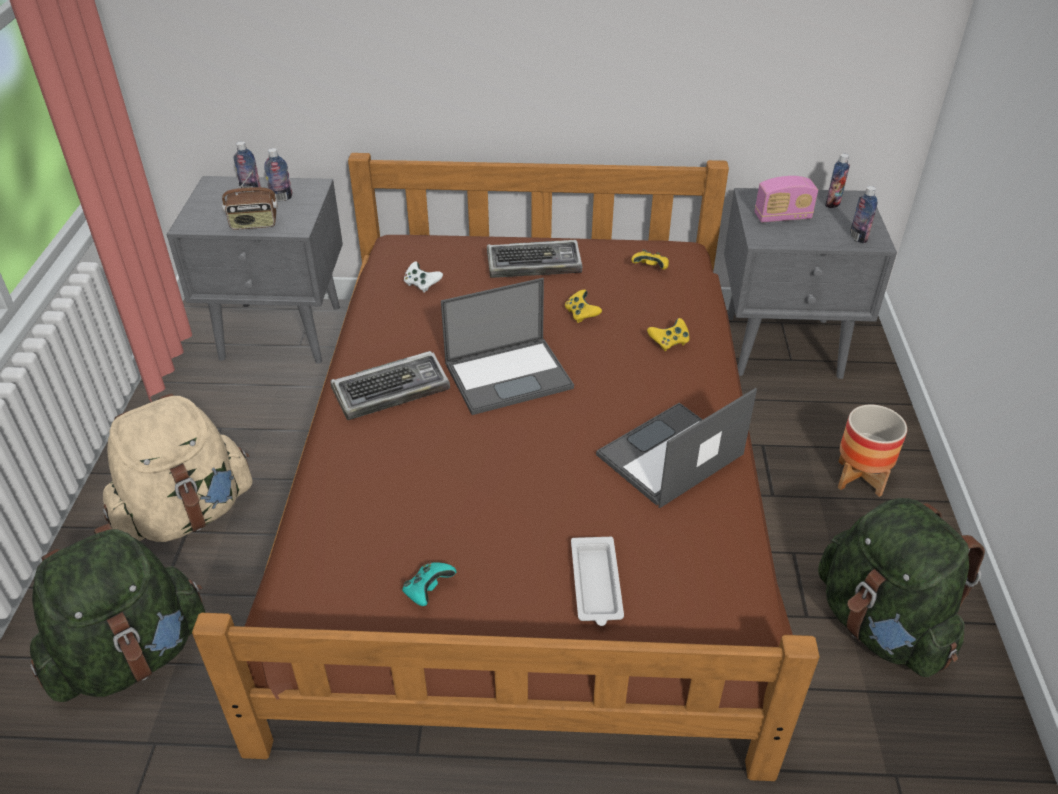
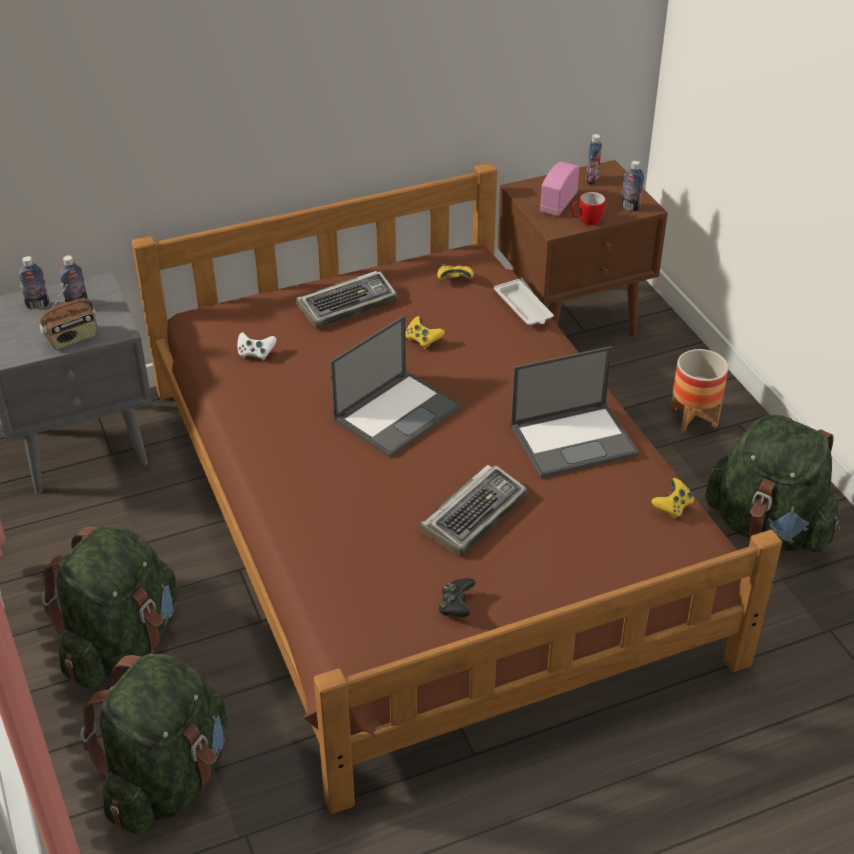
camera: 25 degrees left, 0 degrees up
(187, 514) = (122, 644): beige backpack -> green backpack
(392, 390) = (303, 458): keyboard -> keyboard (475, 514)
(428, 590) = (456, 606): turquoise game controller -> black game controller
(596, 585) = (582, 556): white tray -> white tray (524, 308)
(669, 343) = (514, 344): yellow game controller -> yellow game controller (672, 507)
(669, 456) = (574, 439): laptop -> laptop turned 135 degrees counterclockwise
(782, 217) = (558, 203): radio -> radio turned 150 degrees clockwise
(785, 347) = (573, 321): grey nightstand -> brown nightstand
(801, 240) = (586, 221): none -> mug

